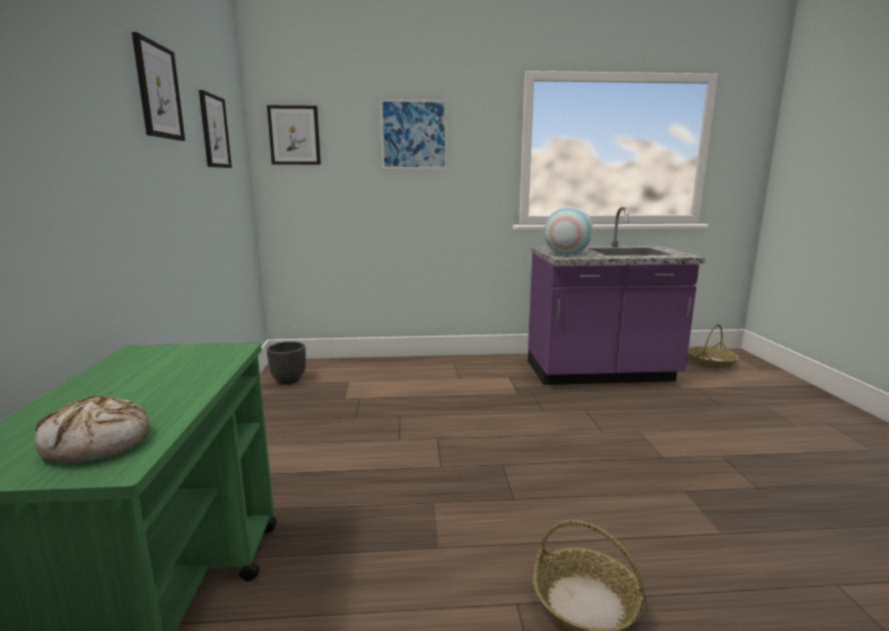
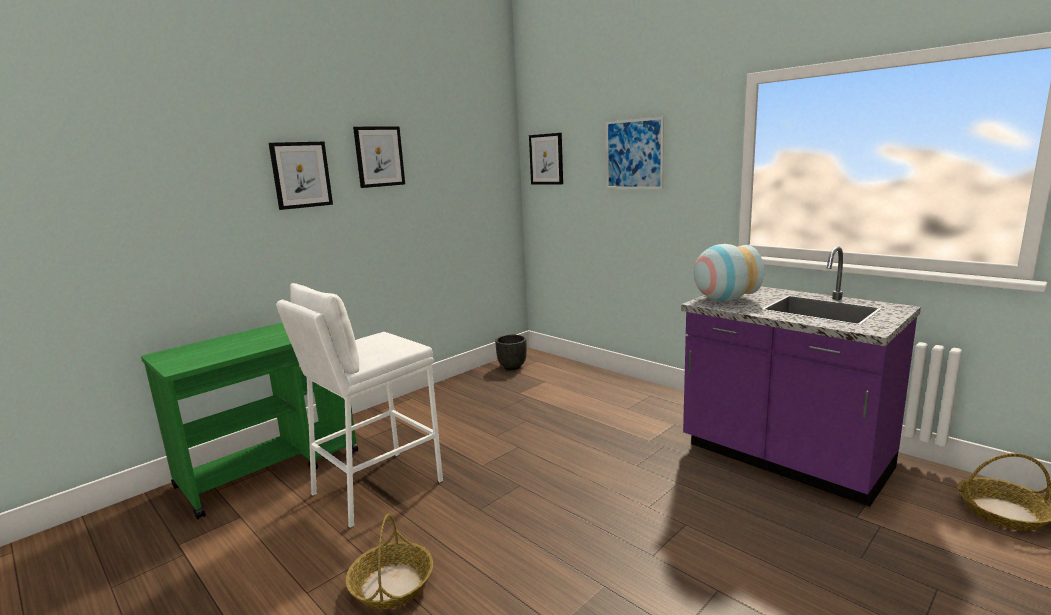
camera: 50 degrees right, 0 degrees up
(98, 443) = (194, 359): bread -> none
(214, 131) = (455, 169): picture -> picture (301, 175)
(379, 543) = (376, 487): none -> white stool

